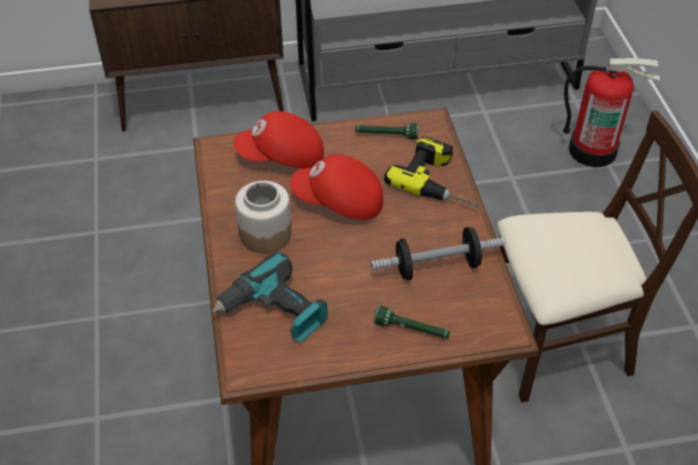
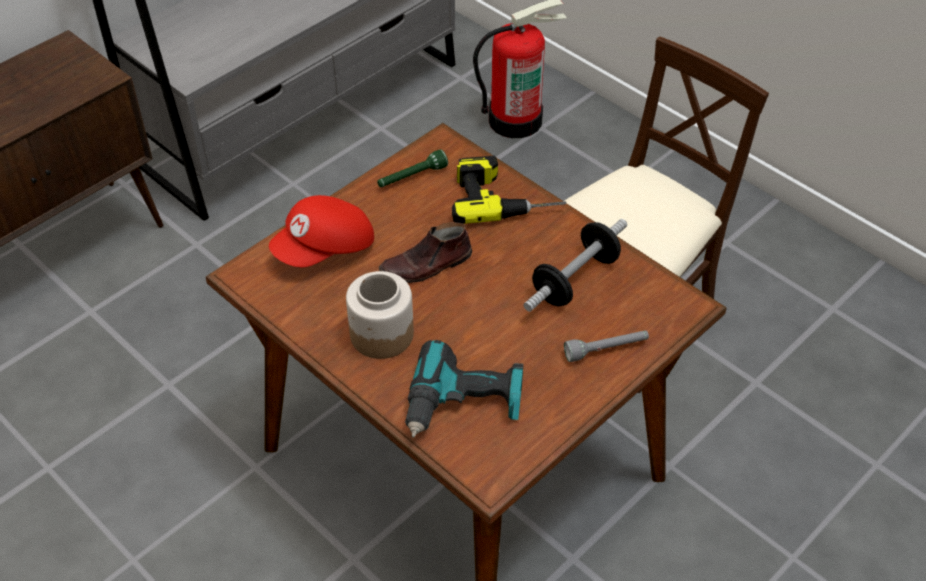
camera: 35 degrees left, 0 degrees up
(339, 202) = (426, 266): red cap -> brown shoe
(411, 330) = (606, 350): green flashlight -> grey flashlight

